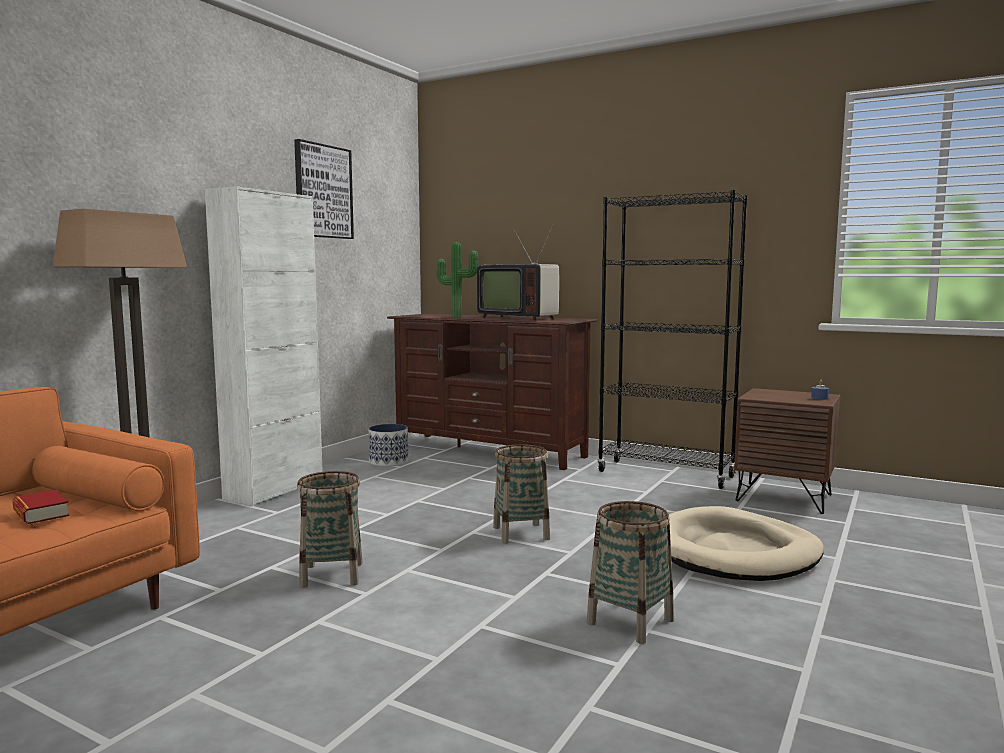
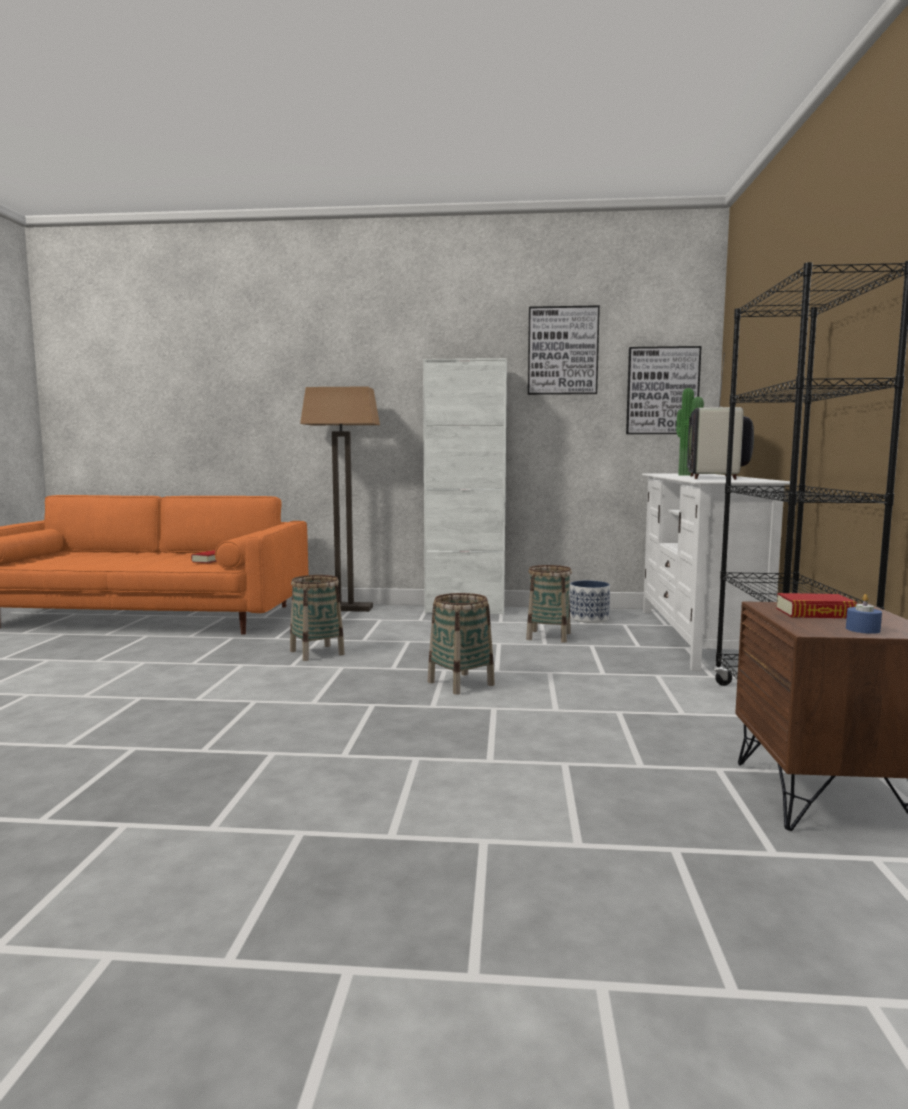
camera: 65 degrees right, 0 degrees up
(390, 239) = (662, 391): none -> picture
(490, 451) = (698, 637): brown tv stand -> white tv stand
(630, 622) = (286, 745): basket -> basket (548, 636)
(733, 552) = (519, 775): beige dog bed -> none
(779, 396) = (815, 613): none -> book

